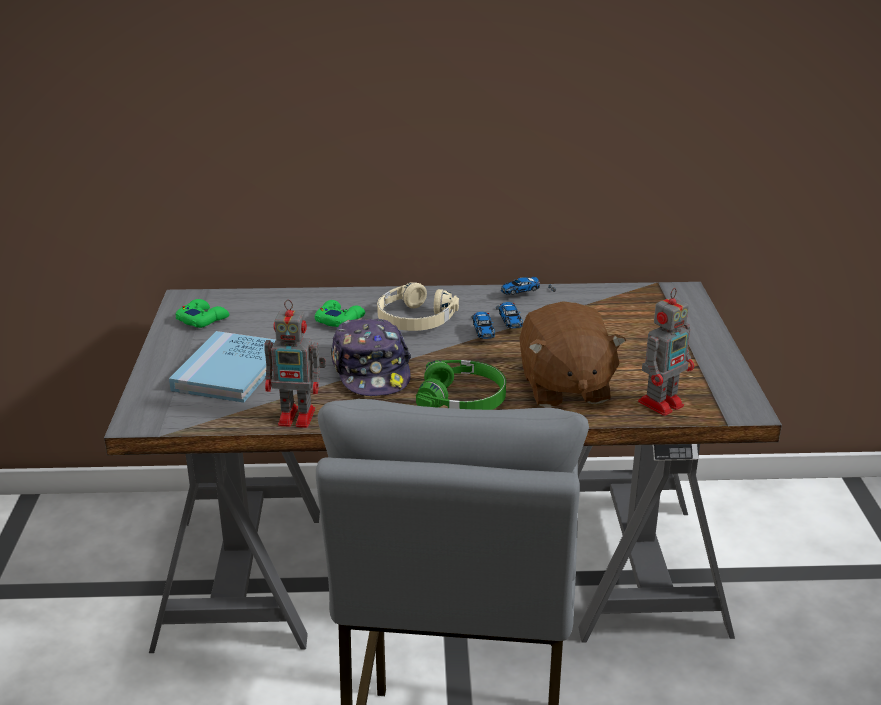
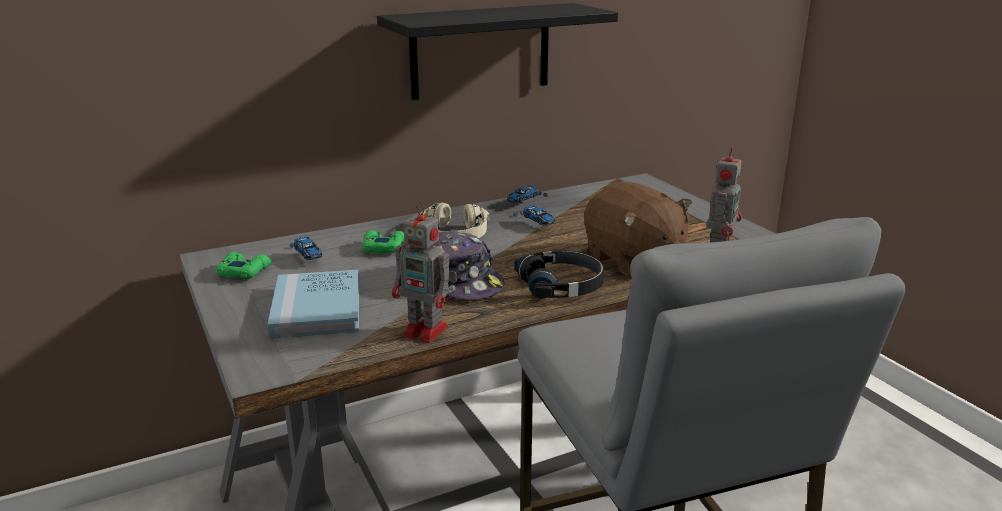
camera: 25 degrees left, 5 degrees down
(299, 417) = (427, 331): toy robot -> toy robot turned 45 degrees clockwise
(463, 399) = (561, 285): green headphones -> black headphones
(482, 331) = (520, 233): toy car -> toy car (305, 255)
(490, 125) = (480, 51): none -> black shelf

